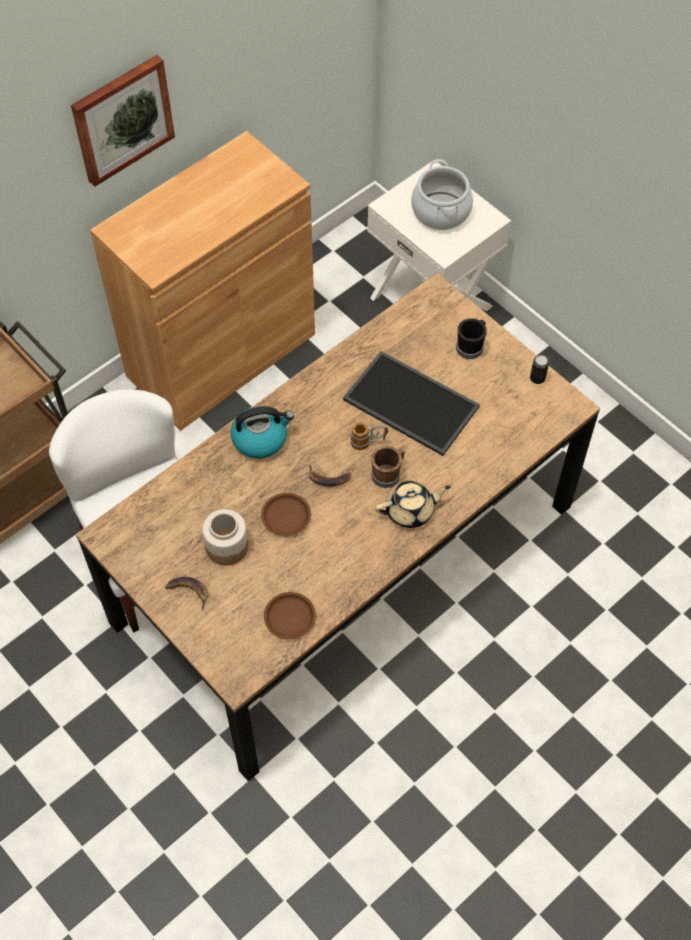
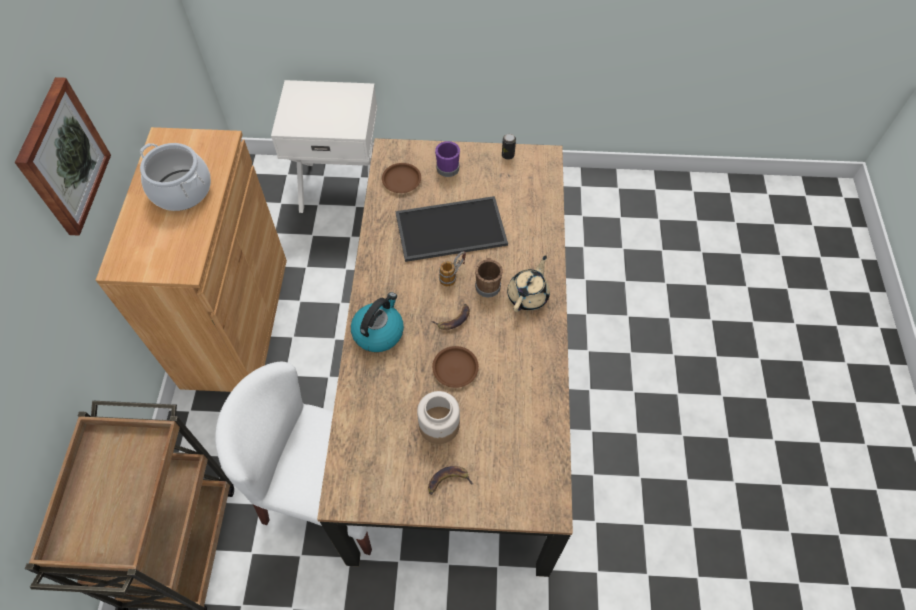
camera: 45 degrees left, 0 degrees up
(289, 617) = (535, 433): brown plate -> brown plate (401, 180)
(440, 211) = (324, 107): cooking pot -> cooking pot (181, 190)
(471, 346) = (447, 166): black mug -> purple mug

